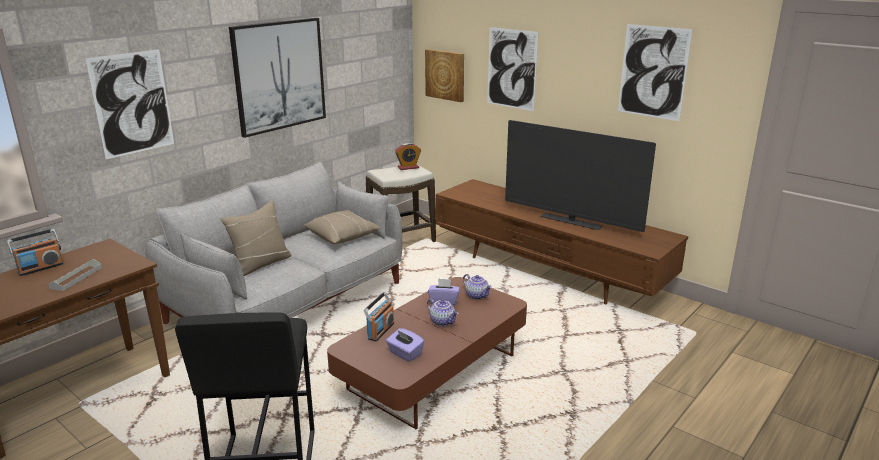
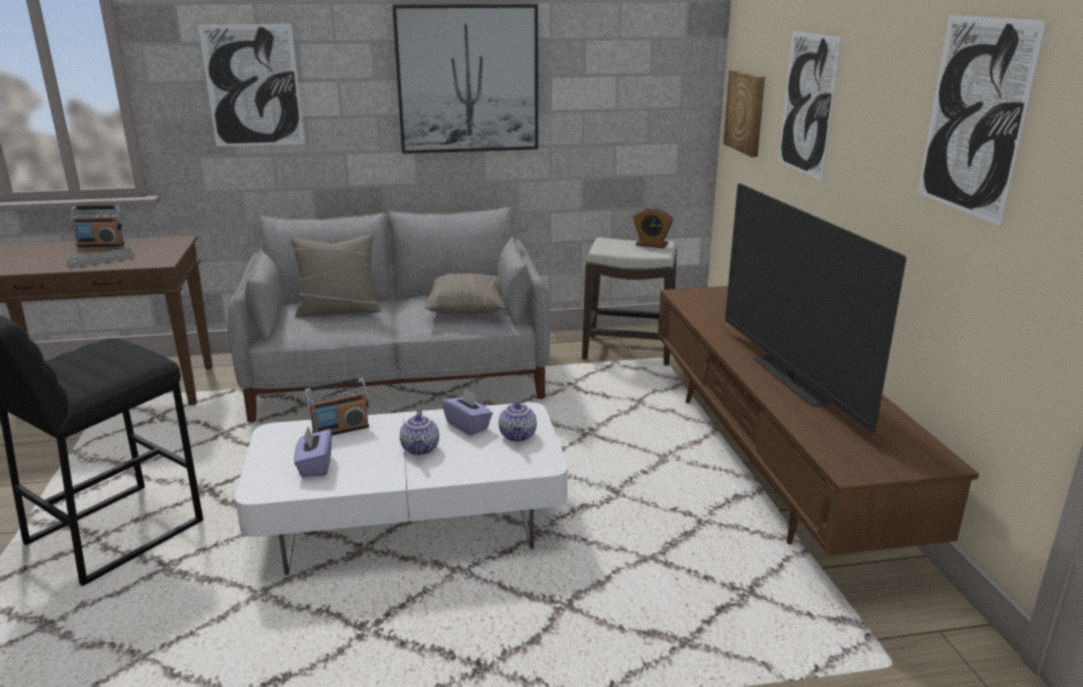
camera: 40 degrees right, 0 degrees up
(433, 372) = (410, 520): brown coffee table -> white coffee table

